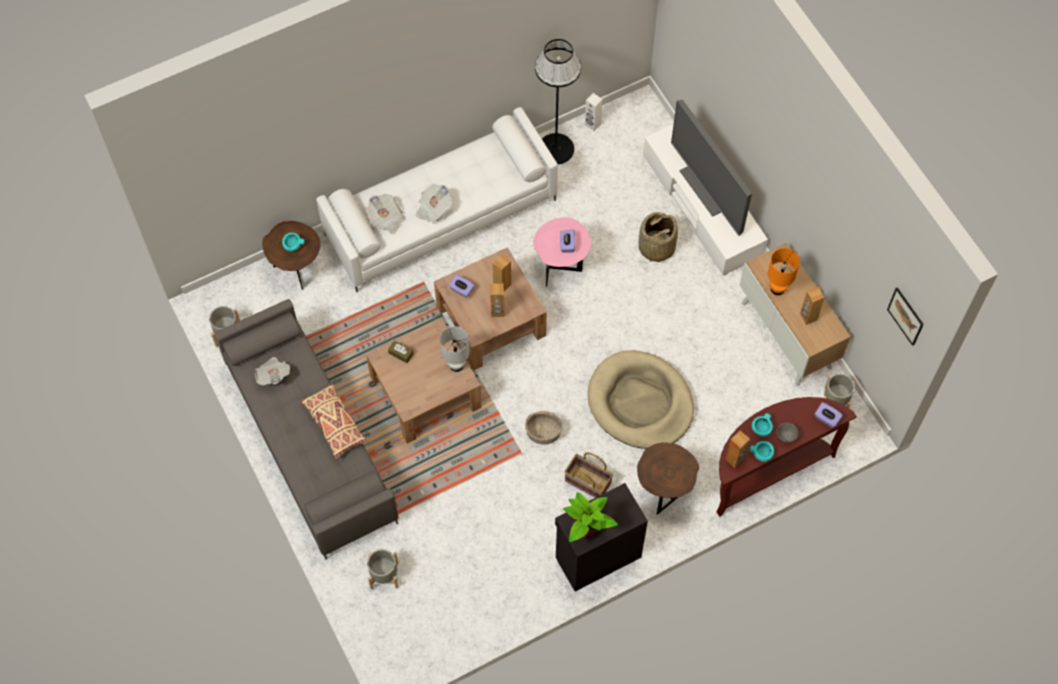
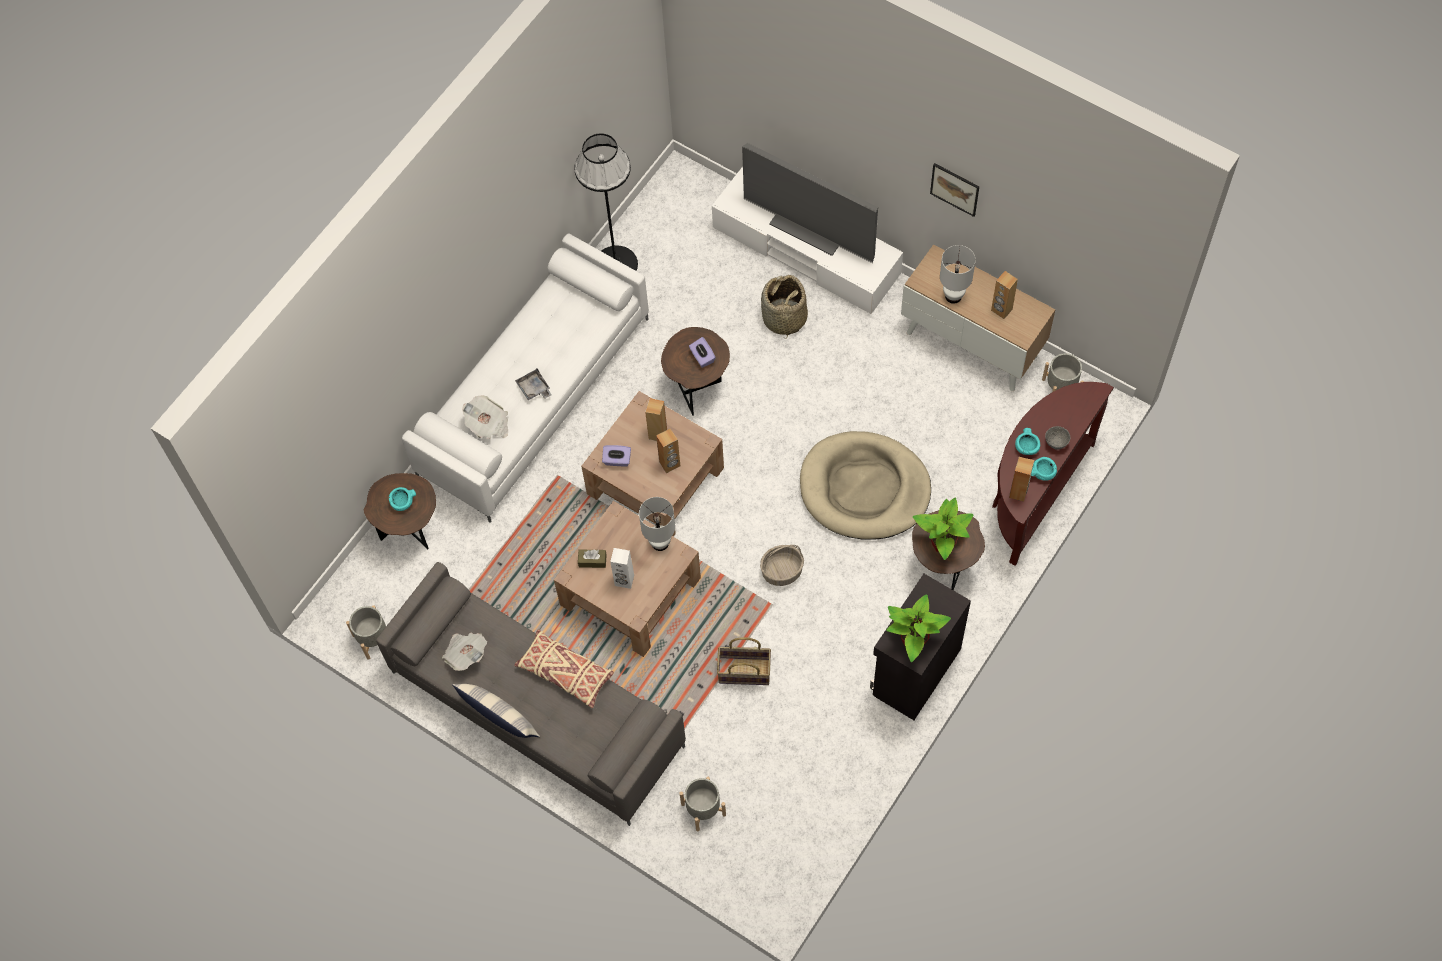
camera: 25 degrees left, 0 degrees up
(270, 431) = (499, 716): none -> pillow
(433, 209) = (534, 388): newspaper -> grey tray
(561, 268) = (697, 389): pink side table -> brown side table
(587, 482) = (859, 600): basket -> basket (744, 672)
(592, 124) = (639, 220): white speaker -> white speaker (624, 580)
(662, 470) = (942, 543): none -> potted plant
(777, 289) = (953, 296): orange table lamp -> white table lamp
(826, 419) = (1085, 404): purple tissue box -> none
(905, 316) = (1129, 253): picture -> picture (955, 189)

